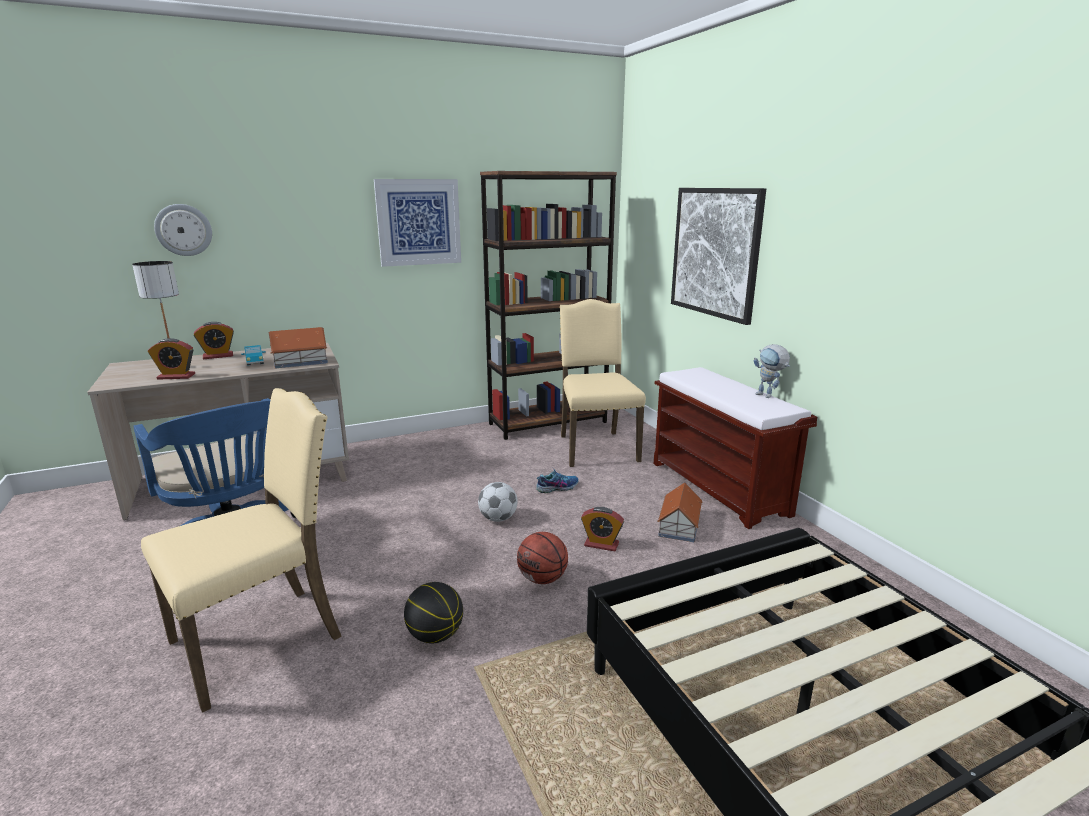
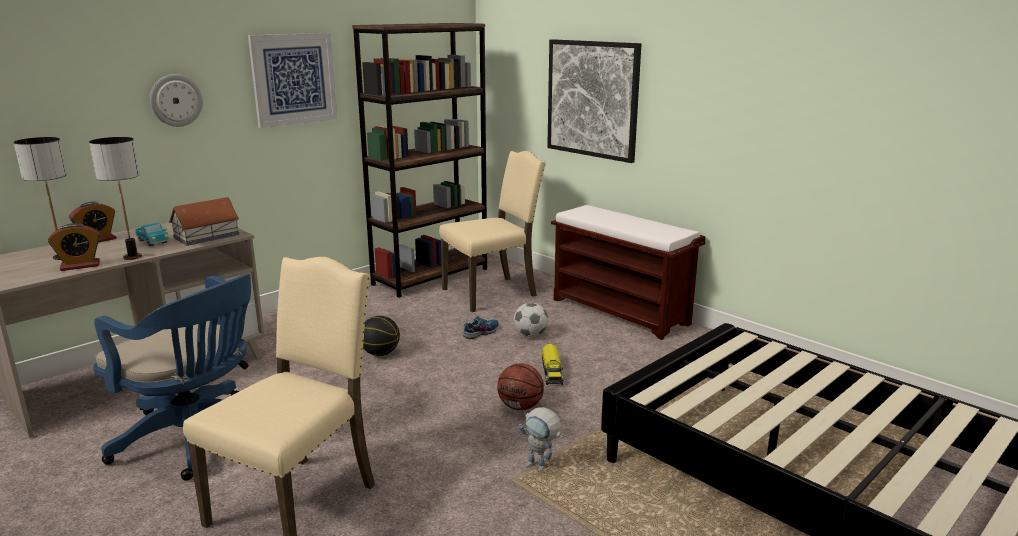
camera: 20 degrees left, 0 degrees up
(183, 230) = (46, 100): wall clock -> wall clock (176, 100)
(222, 373) = (132, 257): none -> table lamp
(435, 635) = (460, 466): basketball -> basketball (380, 353)
(498, 518) = (445, 367): football -> football (530, 335)
(595, 447) = (492, 293): beige chair -> beige chair turned 90 degrees clockwise
(601, 544) = (552, 371): alarm clock -> toy truck
(678, 526) = (606, 346): toy house -> none
(768, 396) = (660, 223): toy robot -> toy robot (541, 468)

